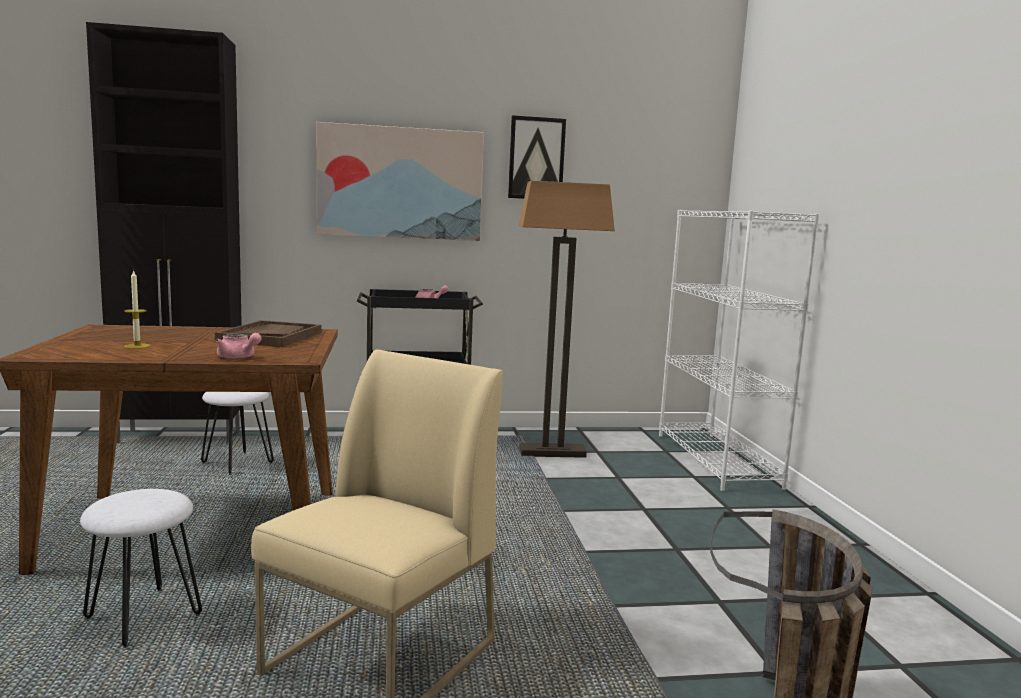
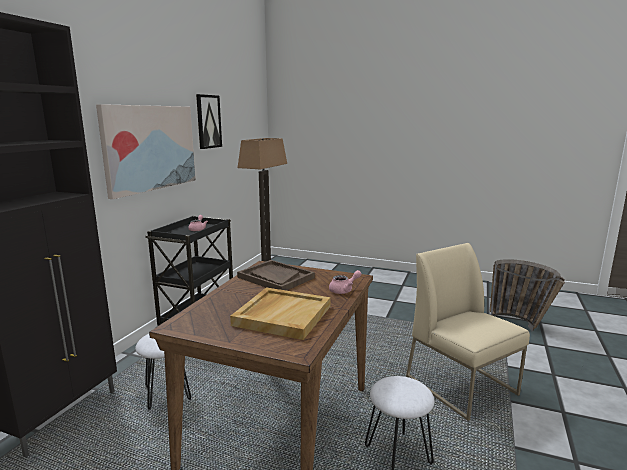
camera: 60 degrees left, 5 degrees up
(137, 346) = (282, 315): candle -> beige tray
(717, 460) = (314, 265): white bookcase -> none

